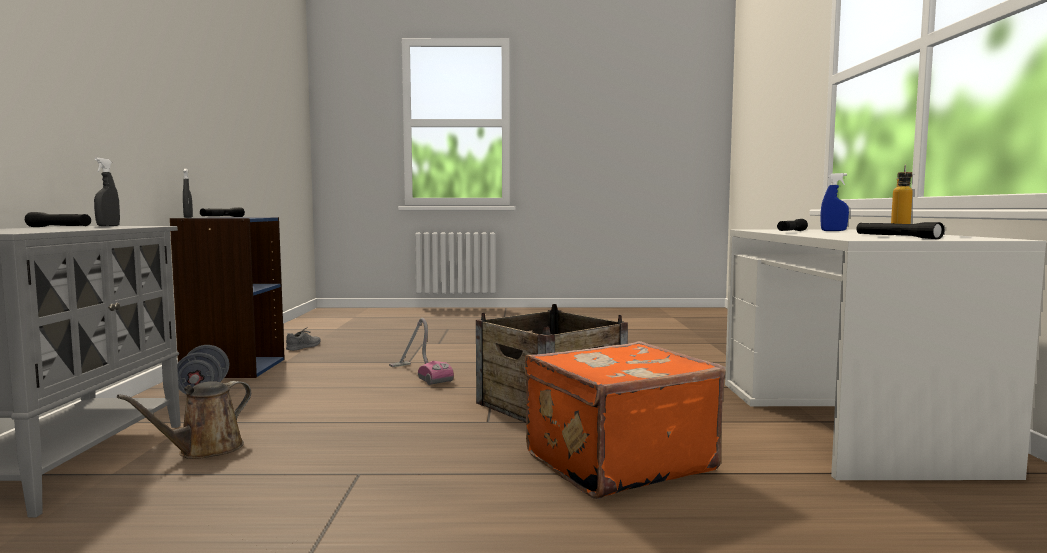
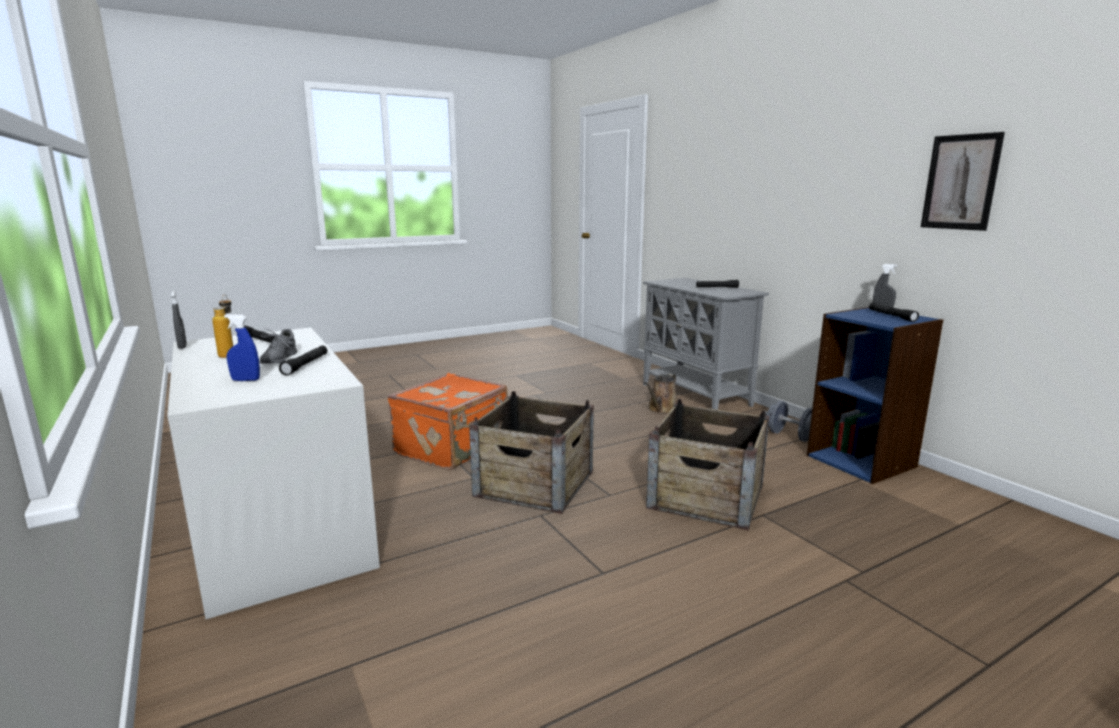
camera: 150 degrees right, 10 degrees up
(108, 226) = (733, 292): grey spray bottle -> grey spray bottle (182, 346)
(190, 94) = (960, 182): none -> picture
(205, 450) = (662, 409): brown watering can -> brown watering can turned 150 degrees counterclockwise
(304, 346) = (941, 513): grey shoe -> grey shoe (278, 359)
(419, 374) = (706, 496): vacuum cleaner -> crate

